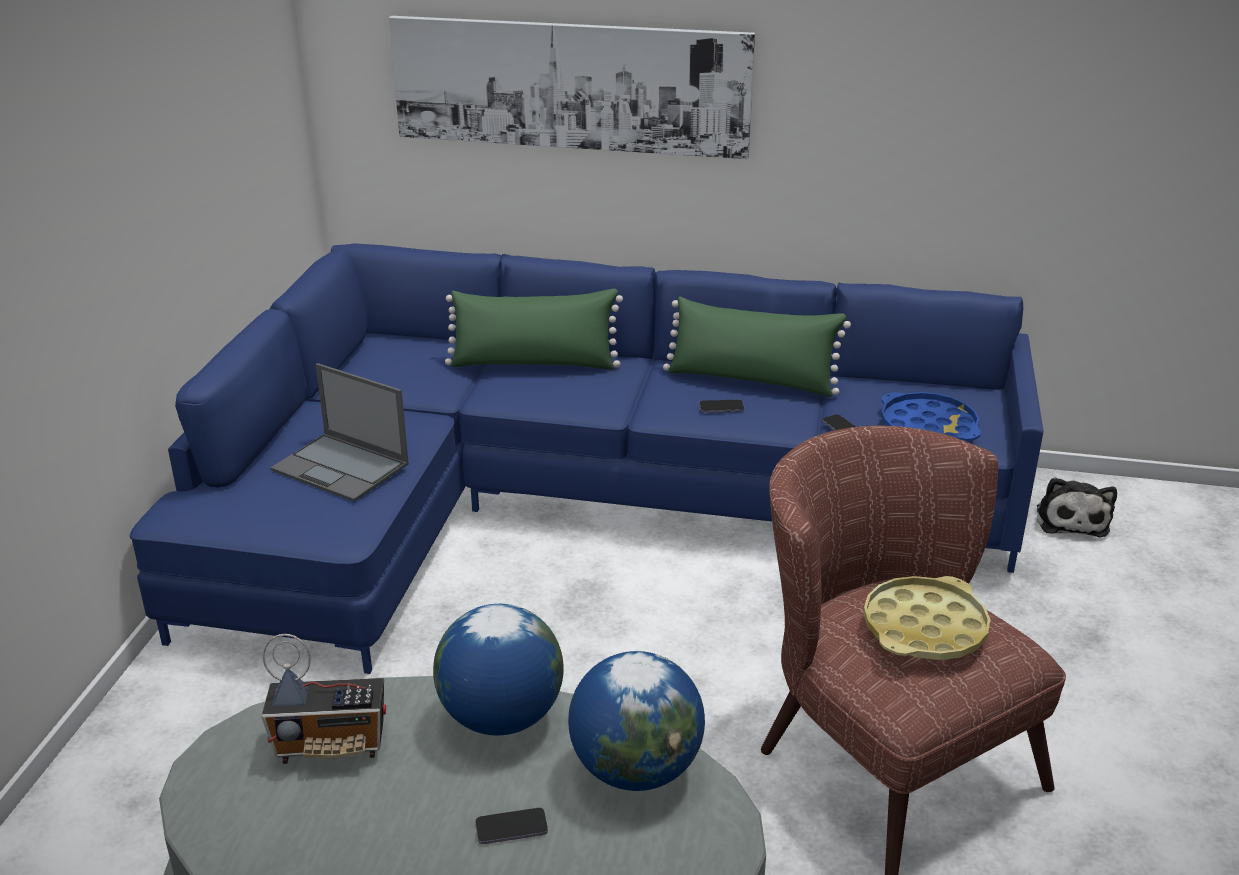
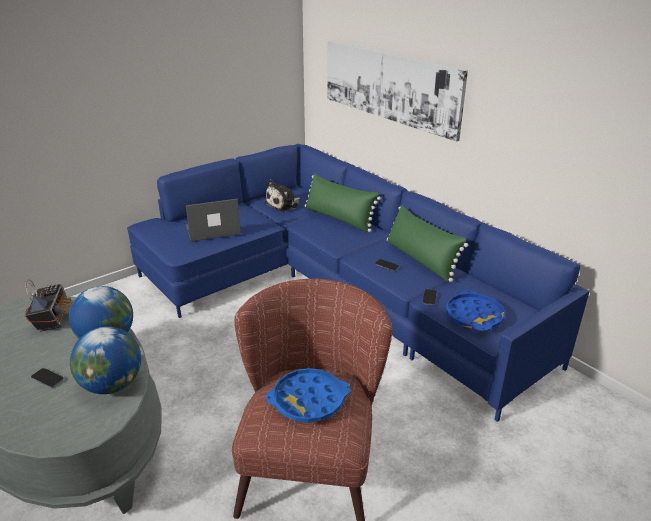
camera: 40 degrees right, 0 degrees up
(332, 744) = (52, 319): radio -> radio turned 135 degrees counterclockwise
(342, 467) = (212, 230): laptop -> laptop turned 90 degrees clockwise
(924, 628) = (308, 400): yellow tray -> blue tray
(1071, 519) = (572, 414): plush toy -> plush toy (284, 205)

